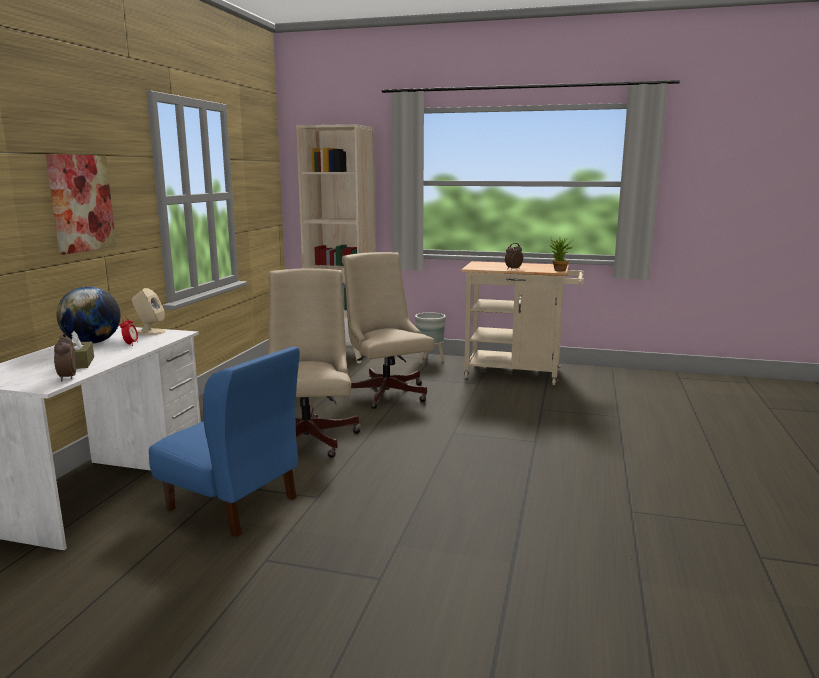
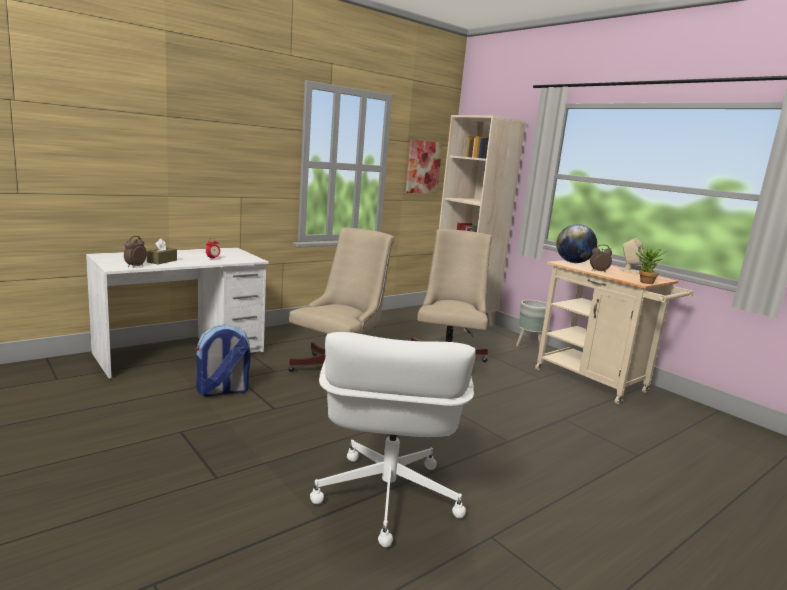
camera: 35 degrees right, 0 degrees up
(81, 203) = (224, 156): picture -> picture (423, 167)
(92, 343) = (198, 253): globe -> globe (573, 262)
(150, 332) = (242, 255): beige speaker -> beige speaker (629, 271)
(233, 504) = (222, 391): blue chair -> backpack
(530, 521) = (385, 497): none -> white office chair

